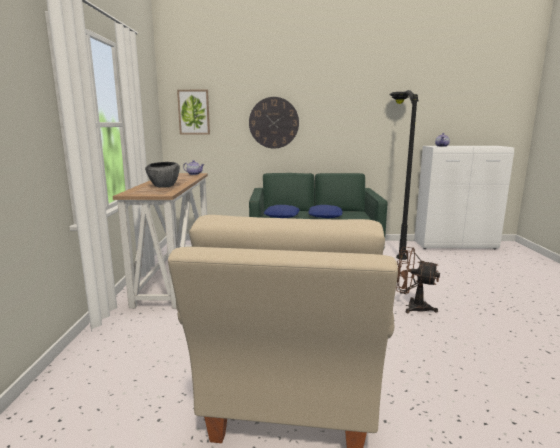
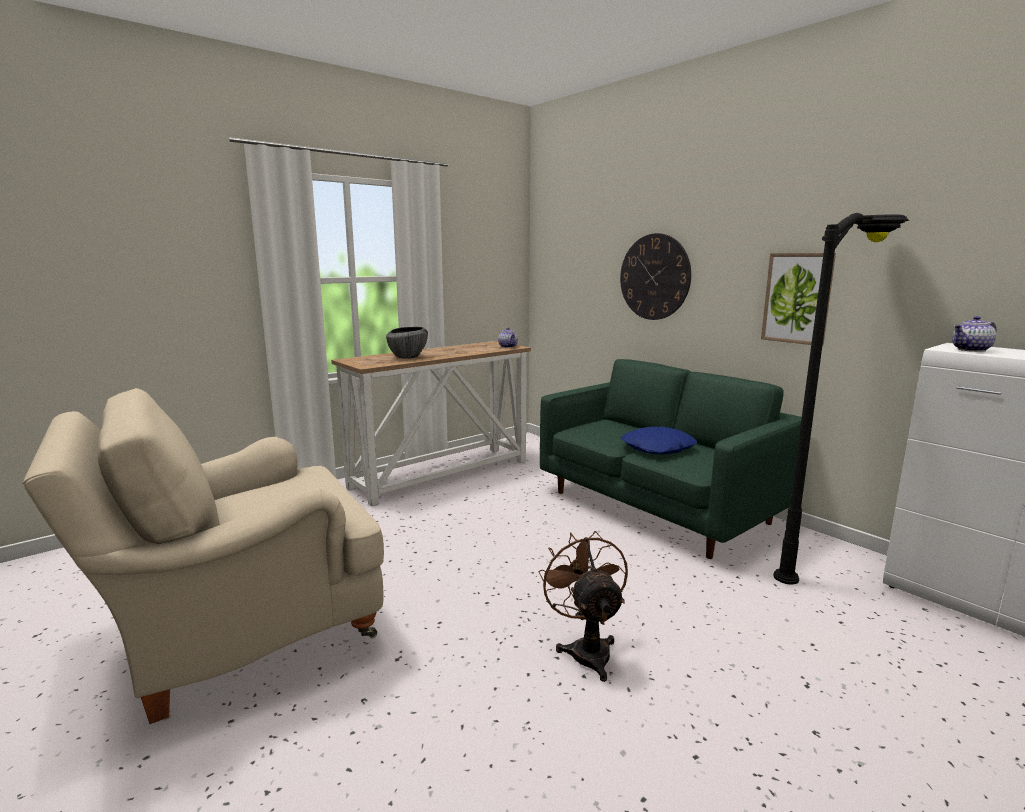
camera: 50 degrees right, 0 degrees up
(194, 112) = (561, 259): picture -> picture (797, 298)
(282, 216) = (599, 431): blue pillow -> none

